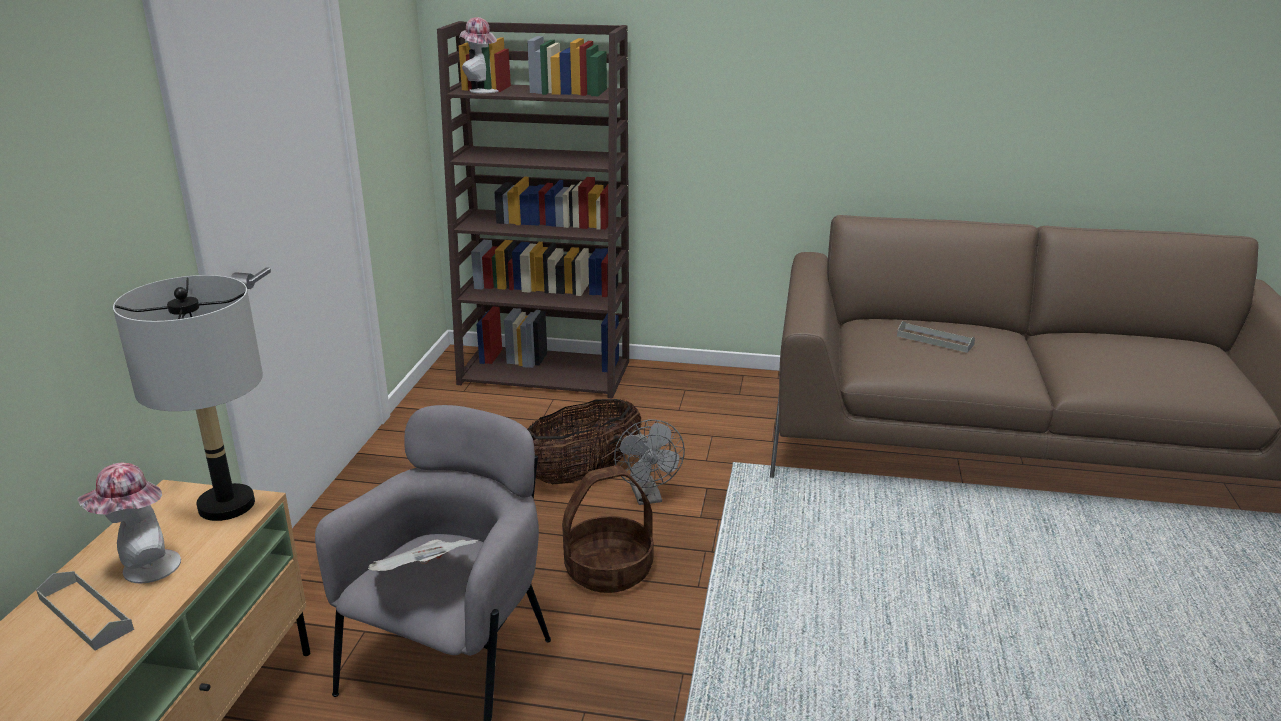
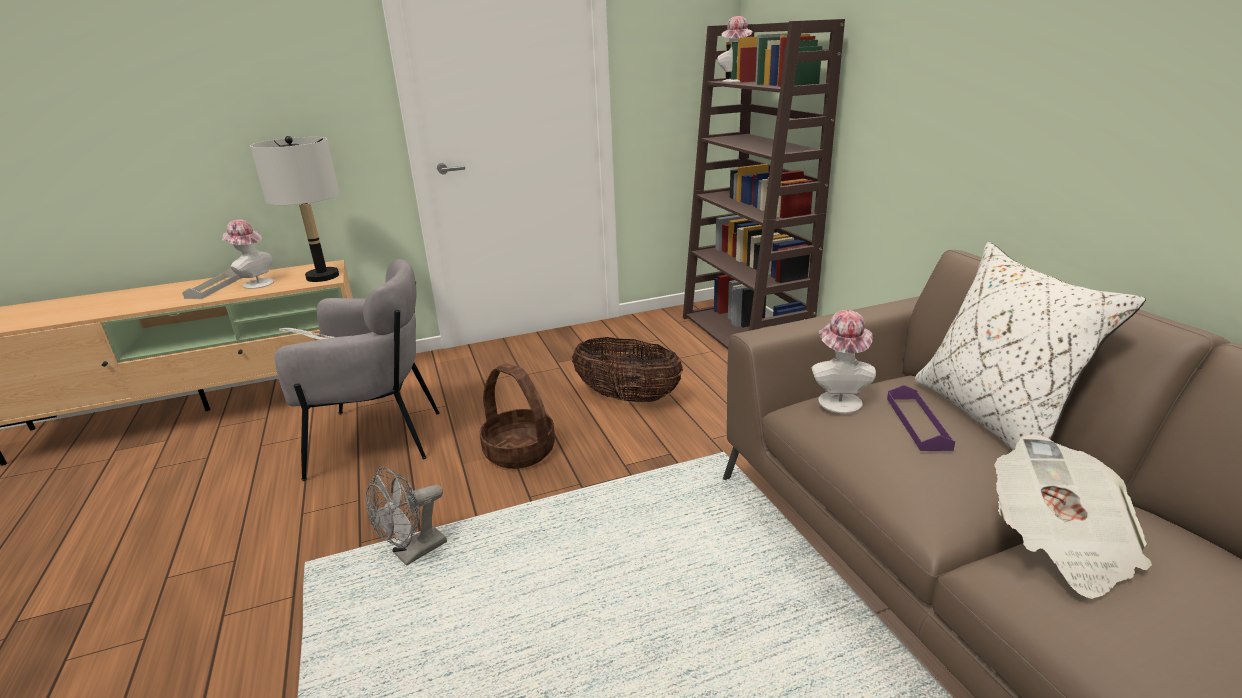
camera: 60 degrees right, 0 degrees up
(648, 497) = (627, 433): grey fan -> grey fan (413, 553)
(877, 350) = (838, 399): none -> hat
(935, 340) = (918, 423): grey tray -> purple tray
(940, 321) = (993, 418): none -> white pillow
(1074, 359) = (1060, 543): none -> newspaper

